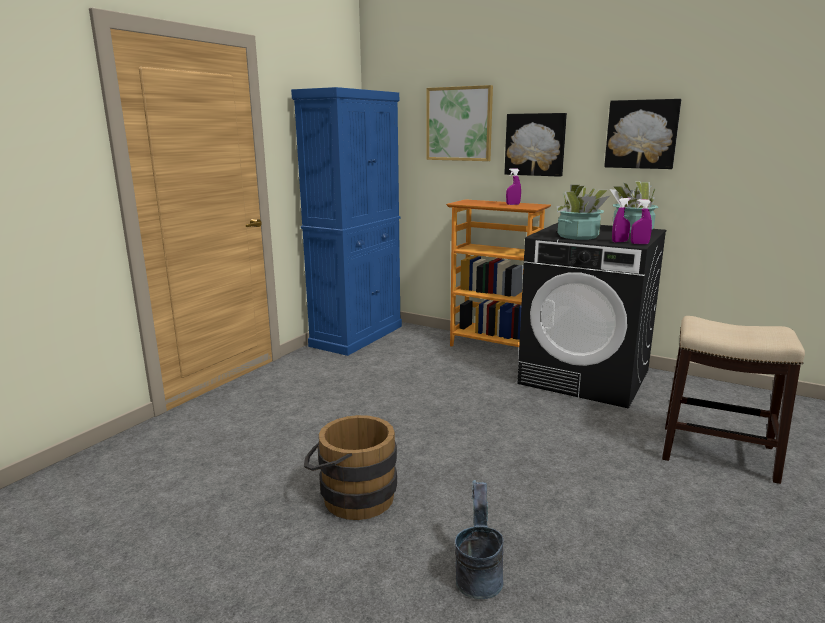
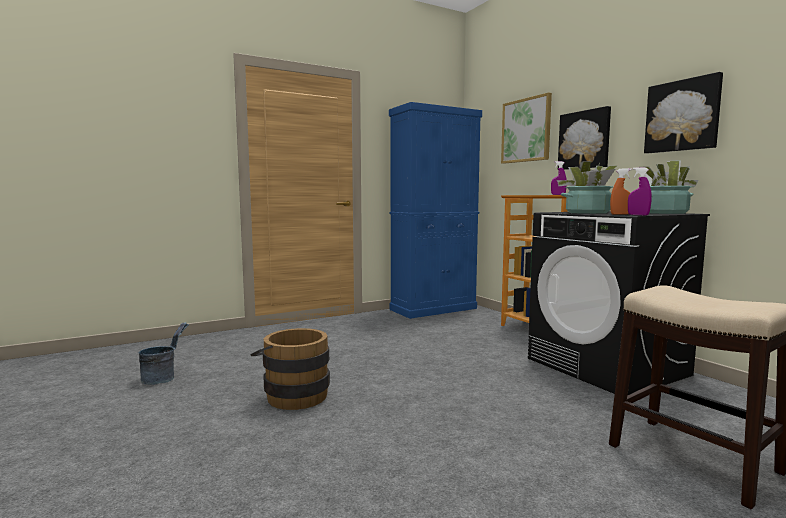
camera: 30 degrees right, 10 degrees down
(478, 575) = (308, 468): grey bucket -> grey bucket (163, 378)
(619, 241) = (620, 214): purple spray bottle -> orange spray bottle

